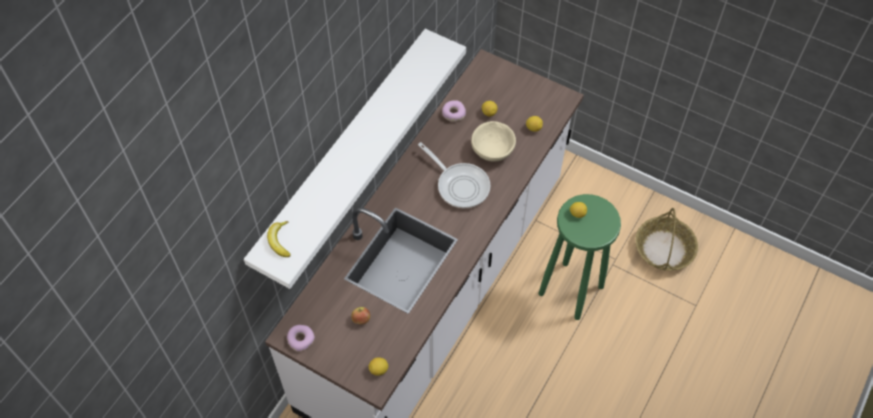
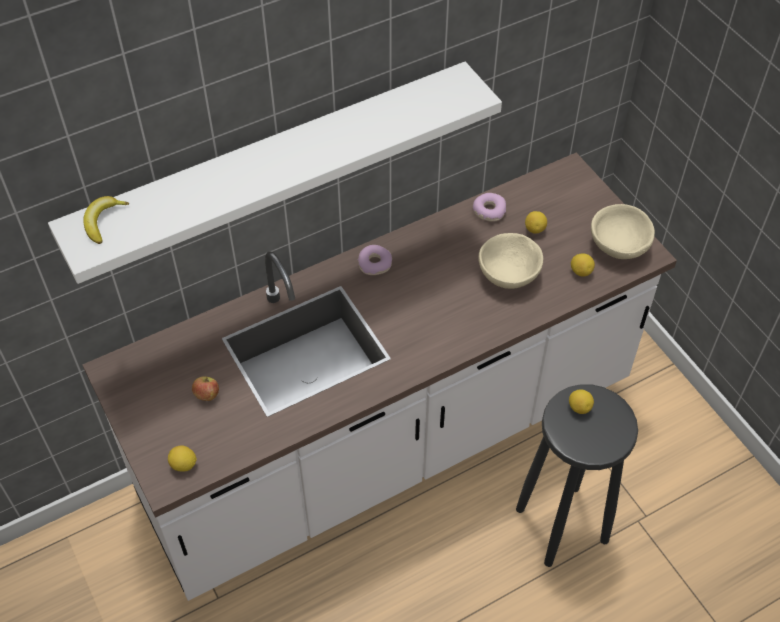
camera: 30 degrees right, 5 degrees down
(301, 339) = (122, 382): donut -> donut (375, 264)
(460, 185) = (438, 296): frying pan -> none
(544, 101) = (618, 245): none -> beige bowl
(571, 290) = (562, 526): green stool -> black stool
(664, 249) = (722, 537): basket -> none

